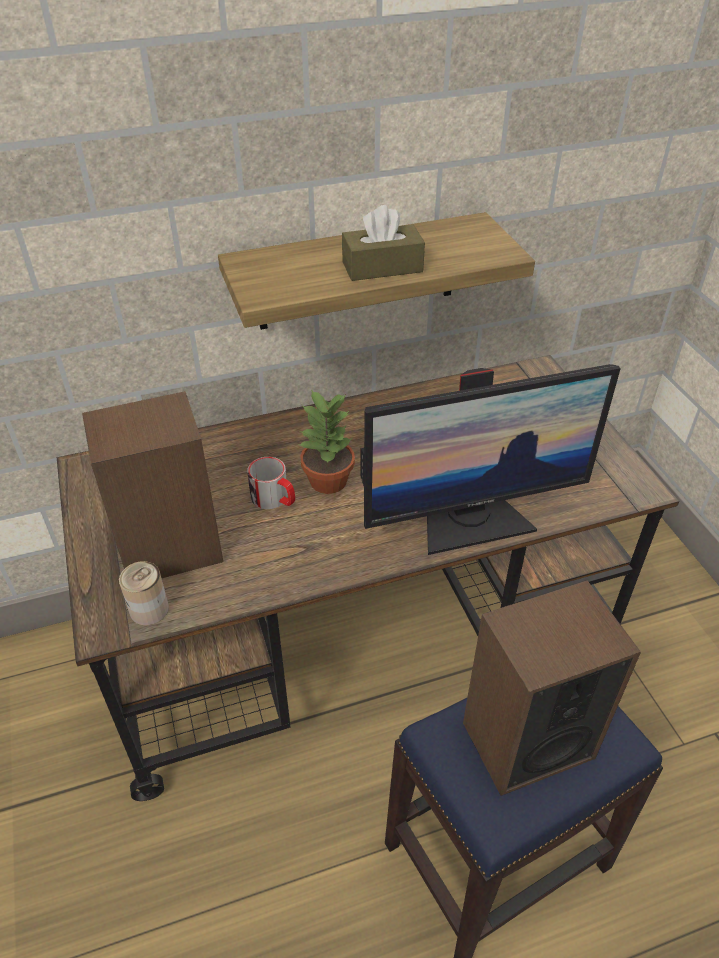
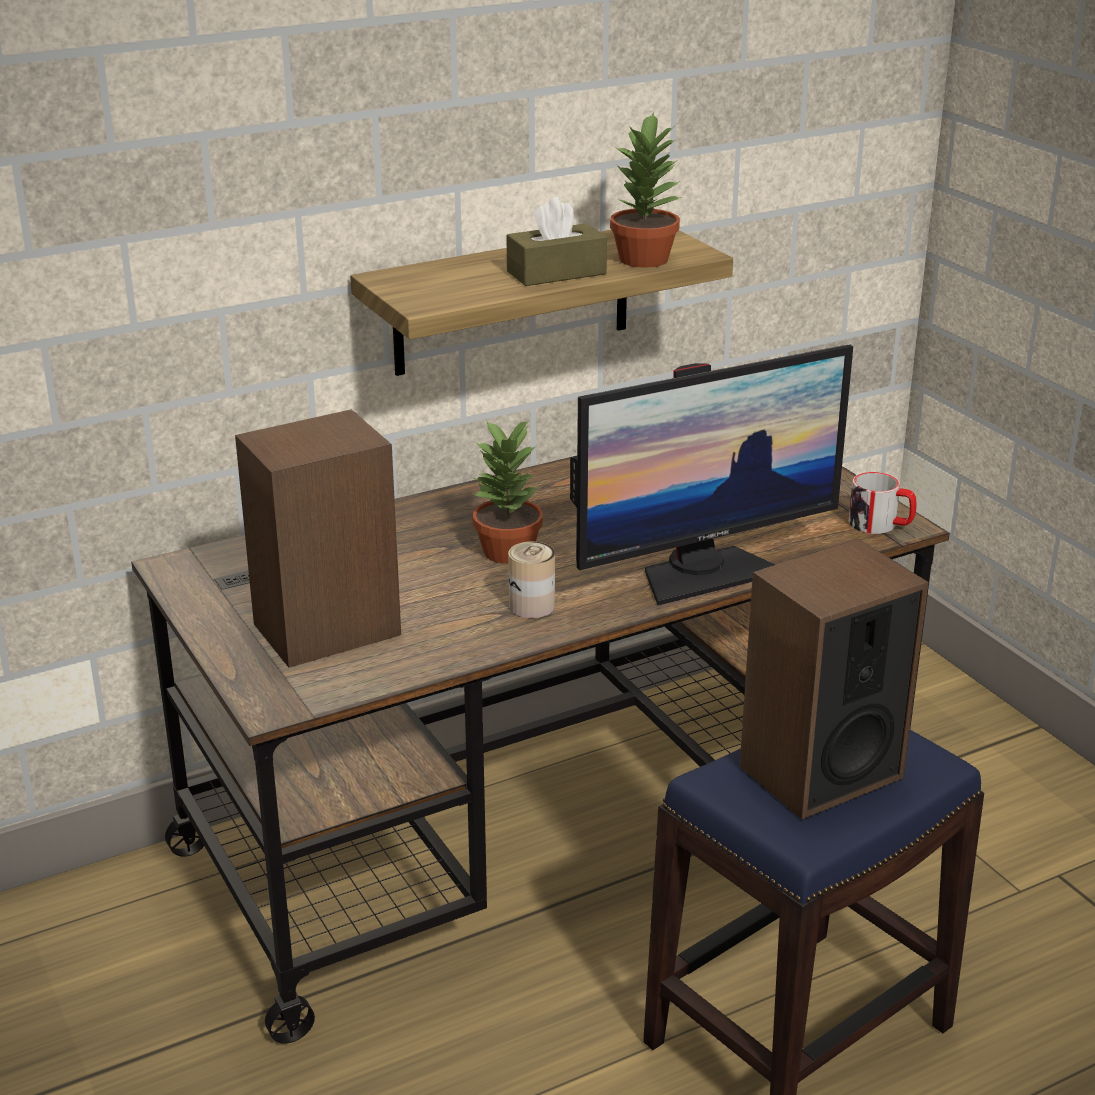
camera: 10 degrees left, 15 degrees down
(149, 609) = (323, 684): can -> can (531, 606)
(274, 499) = (445, 574): mug -> mug (881, 525)
(460, 257) = (645, 259): none -> potted plant

